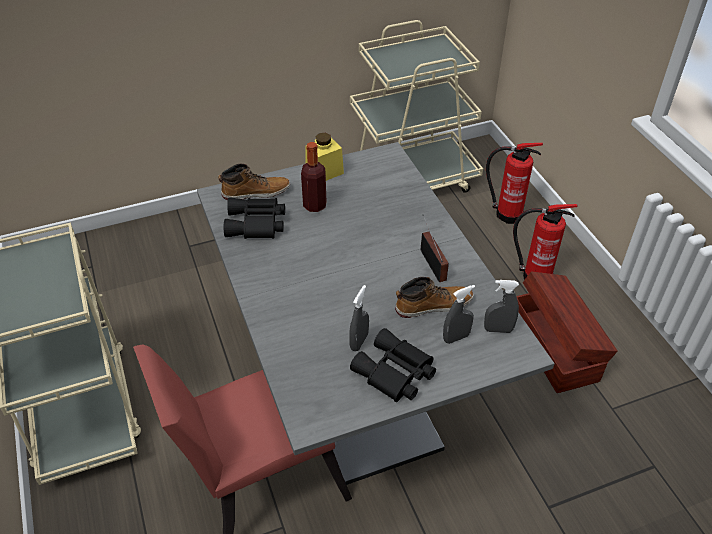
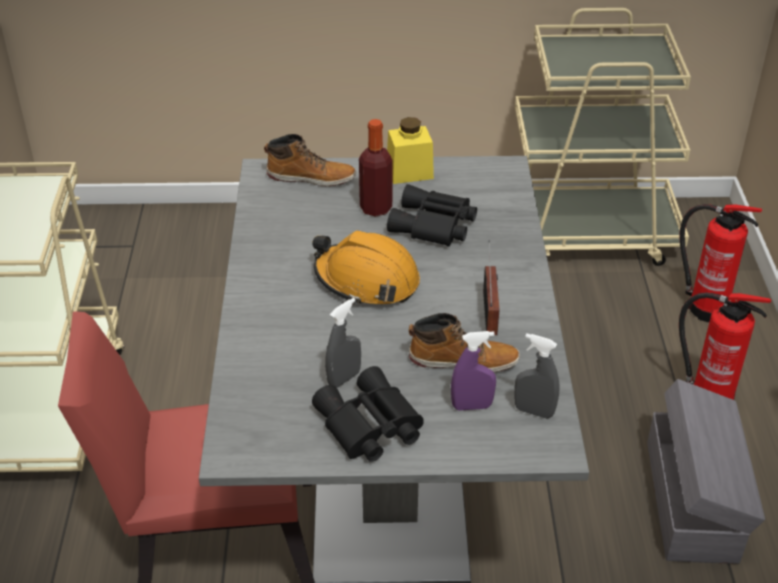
camera: 20 degrees right, 5 degrees down
(256, 224) = (292, 214): black binoculars -> black binoculars (433, 226)
(336, 262) = (367, 280): none -> orange hard hat
(456, 337) = (472, 406): grey spray bottle -> purple spray bottle
(555, 347) = (693, 499): brown storage box -> grey storage box

